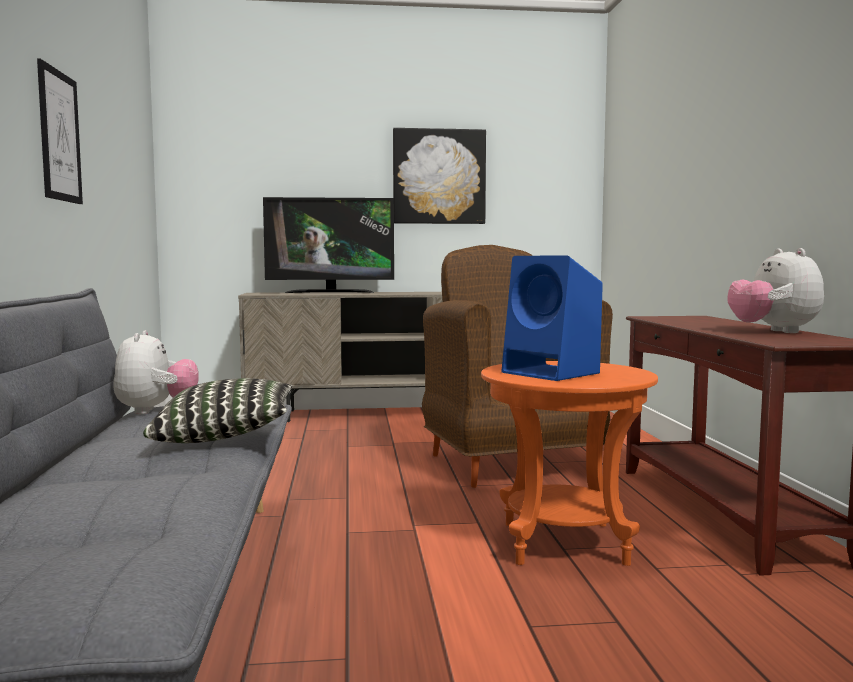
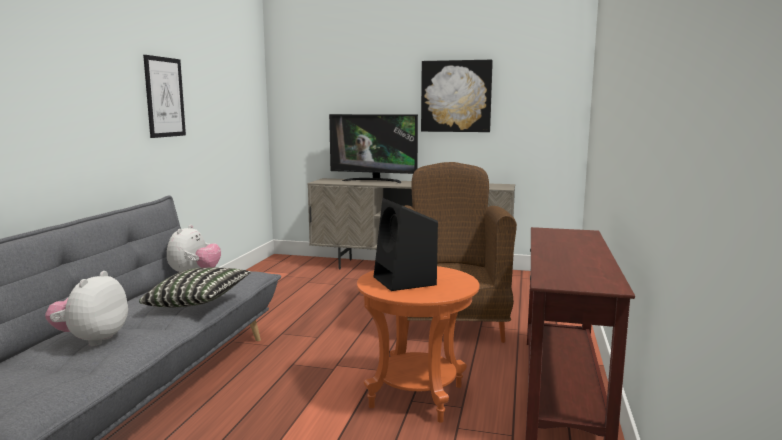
camera: 20 degrees right, 5 degrees up
(553, 373) = (405, 281): blue speaker -> black speaker
(773, 331) = (586, 264): plush toy -> plush toy (92, 340)

